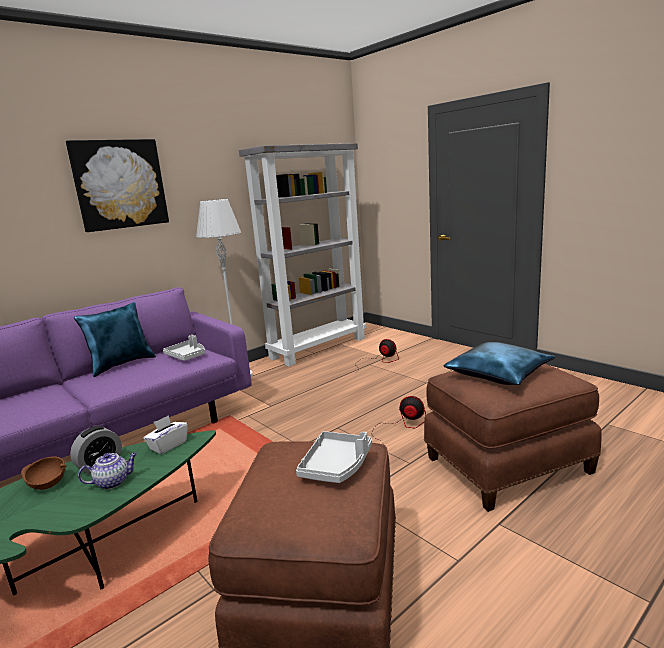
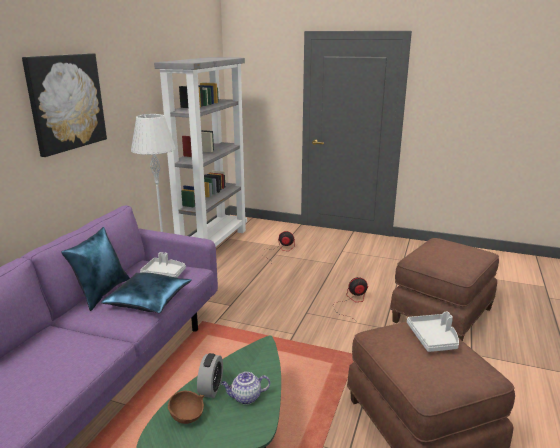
camera: 30 degrees left, 5 degrees up
(113, 482) = (245, 397): teapot -> teapot turned 135 degrees counterclockwise
(168, 445) = (248, 357): white tissue box -> none
(498, 373) = (441, 253): blue pillow -> blue pillow (149, 300)

